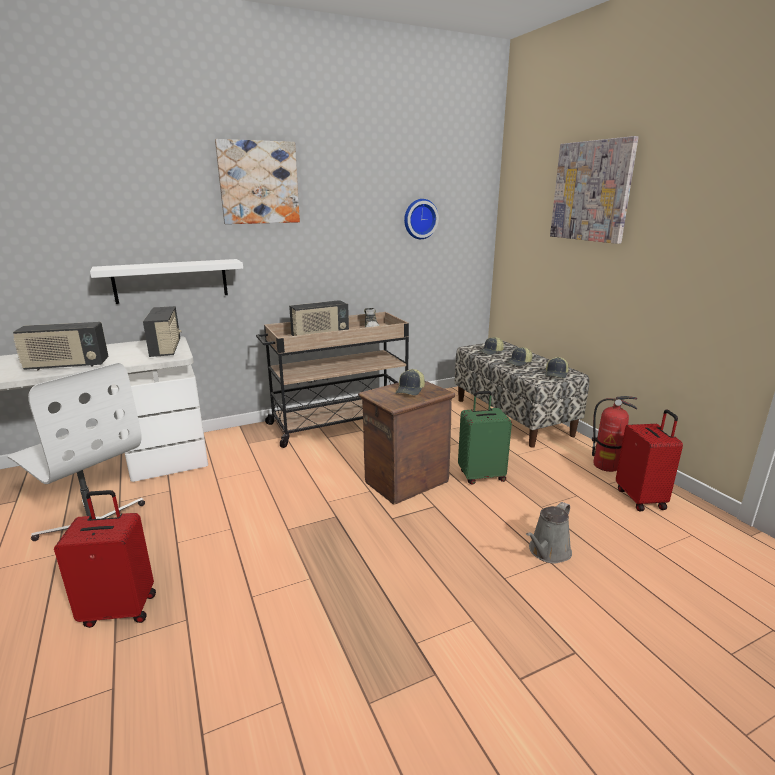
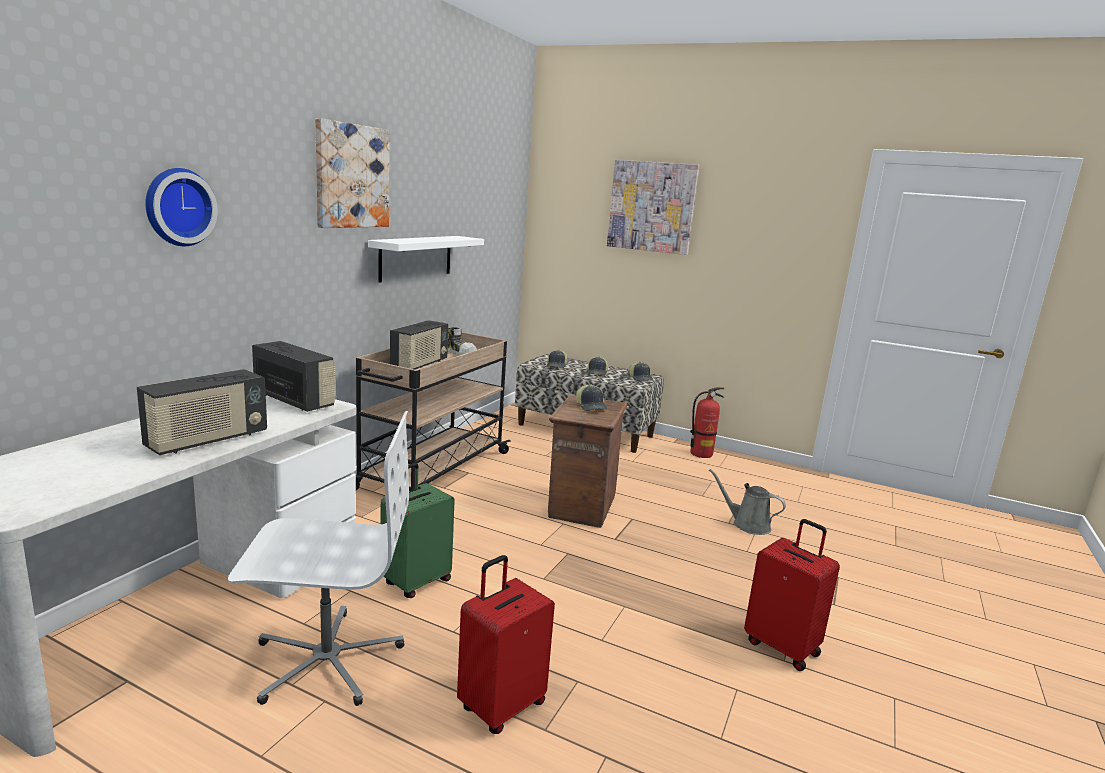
camera: 40 degrees left, 5 degrees down
(171, 281) = (258, 306): white shelf -> white shelf (416, 257)
(419, 219) = (476, 224): wall clock -> wall clock (177, 207)
(481, 476) = (631, 485): green suitcase -> green suitcase (416, 582)
(548, 552) = (747, 525): grey watering can -> grey watering can turned 120 degrees clockwise
(641, 498) = (750, 471): red suitcase -> red suitcase (782, 647)

